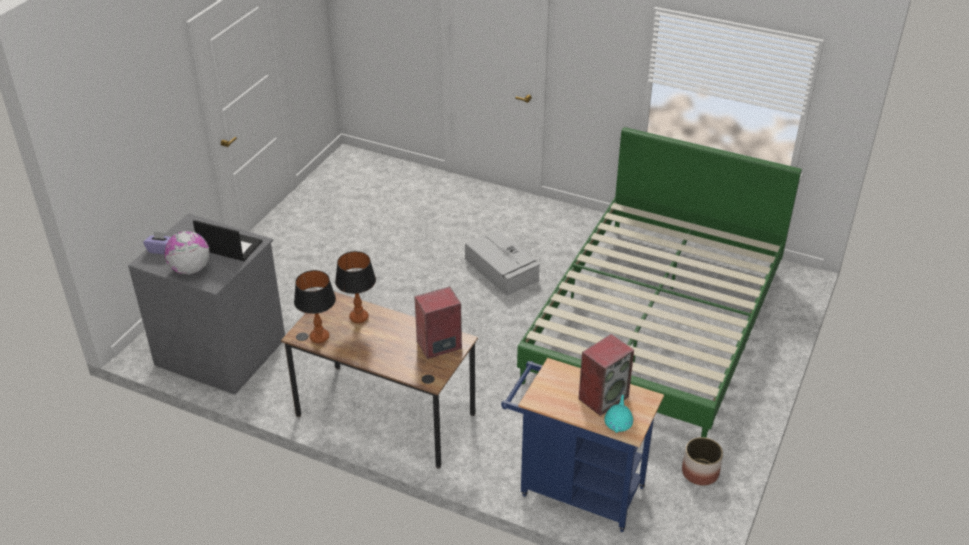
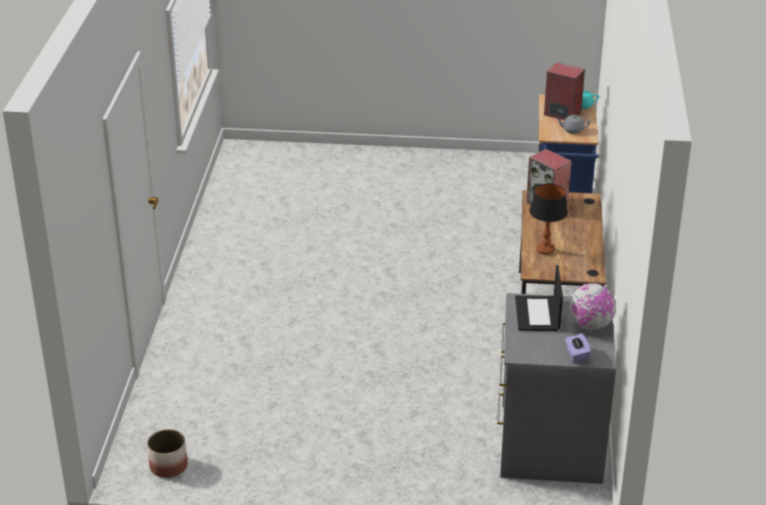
camera: 110 degrees left, 5 degrees down
(319, 337) = (587, 263): table lamp -> none
(502, 270) = (314, 297): grey storage box -> none
(558, 392) = (572, 130): none -> grey teapot
(656, 324) = (346, 204): green bed -> none
(700, 472) = (503, 166): planter -> planter (168, 466)

